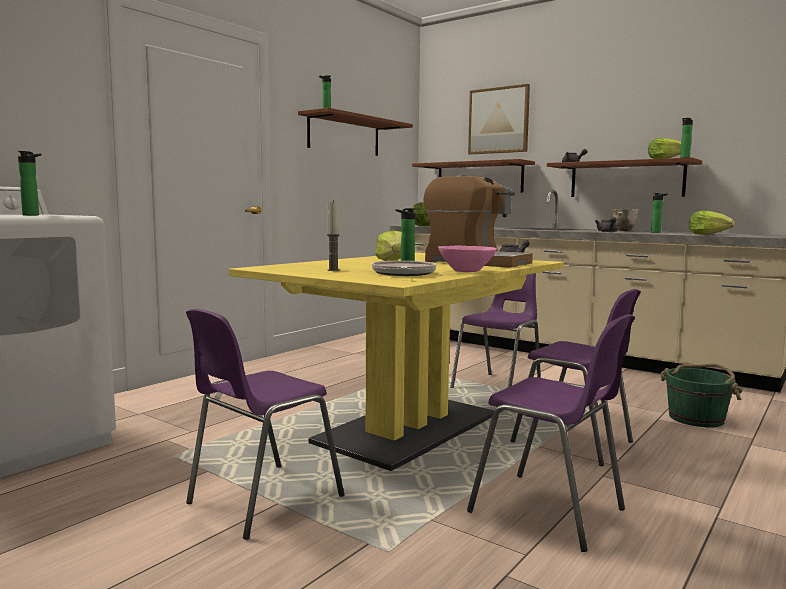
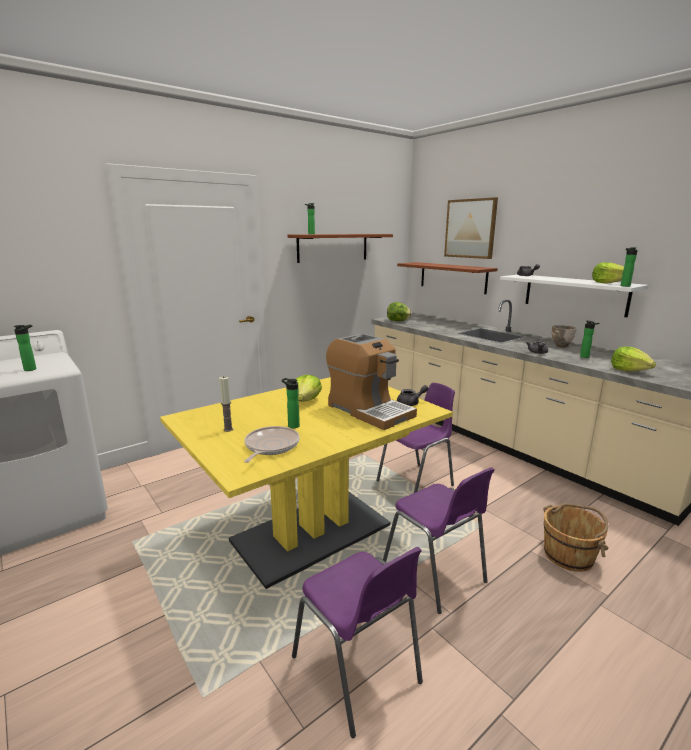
camera: 15 degrees right, 10 degrees up
(261, 501) = (156, 609): purple chair -> none
(467, 271) = (332, 441): pink bowl -> none
(626, 180) = (574, 294): brown shelf -> white shelf
(697, 418) = (569, 555): green bucket -> brown bucket

